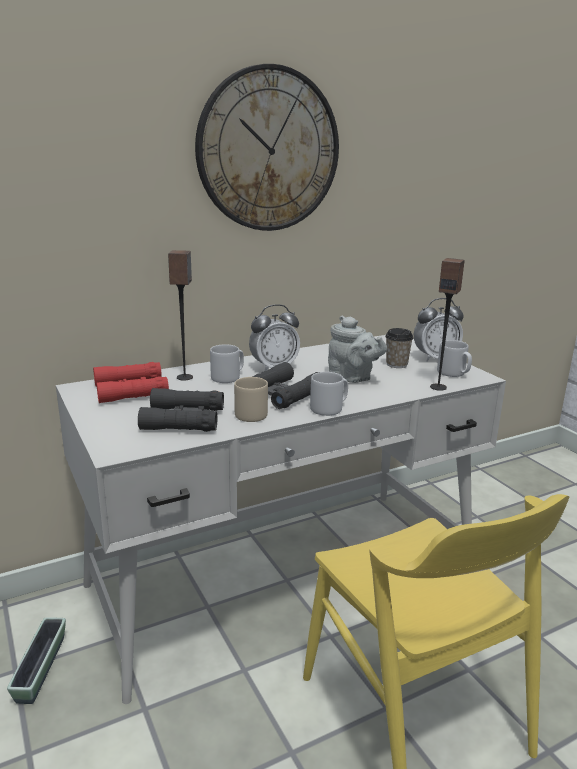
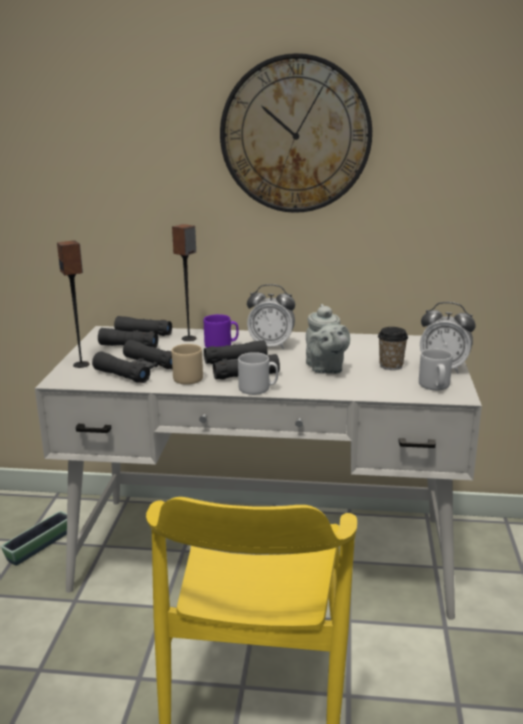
camera: 35 degrees right, 0 degrees up
(131, 390) = (136, 340): red binoculars -> black binoculars
(228, 377) = (221, 345): grey mug -> purple mug
(438, 387) = (393, 395): speaker -> speaker (81, 364)

